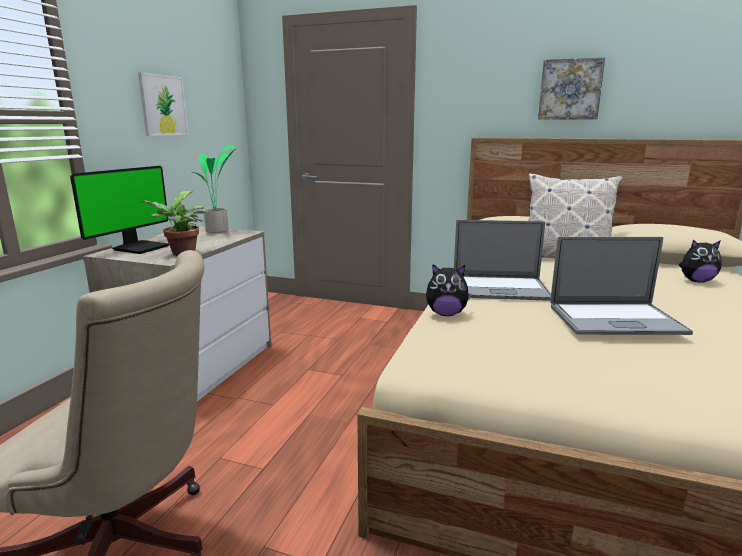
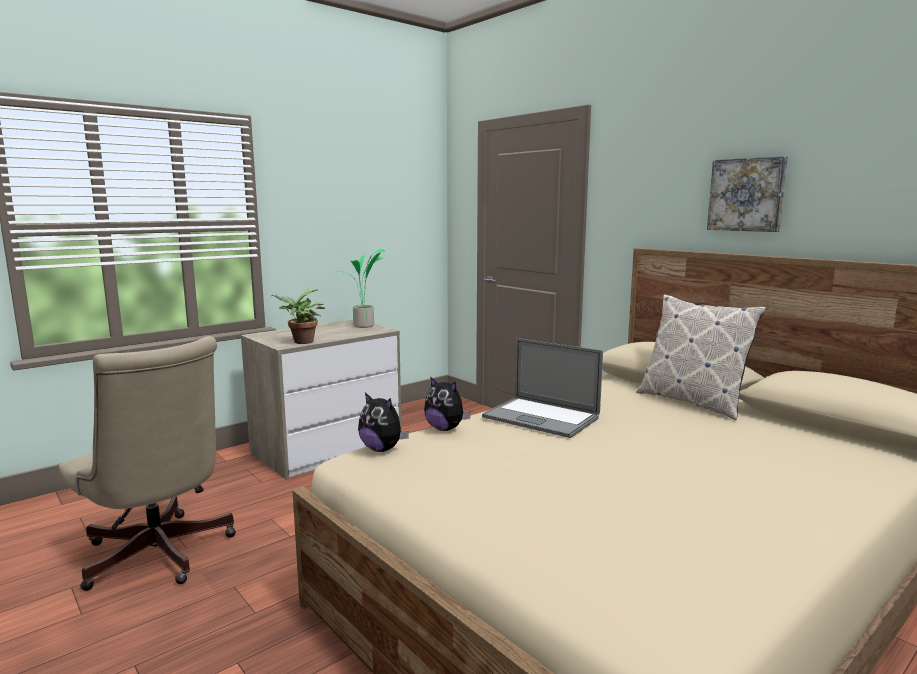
camera: 30 degrees right, 5 degrees down
(140, 247) = (285, 333): monitor -> none
(163, 105) = (346, 211): picture -> none
(615, 319) = (588, 467): laptop -> none
(696, 281) = (816, 455): plush toy -> plush toy (382, 449)

